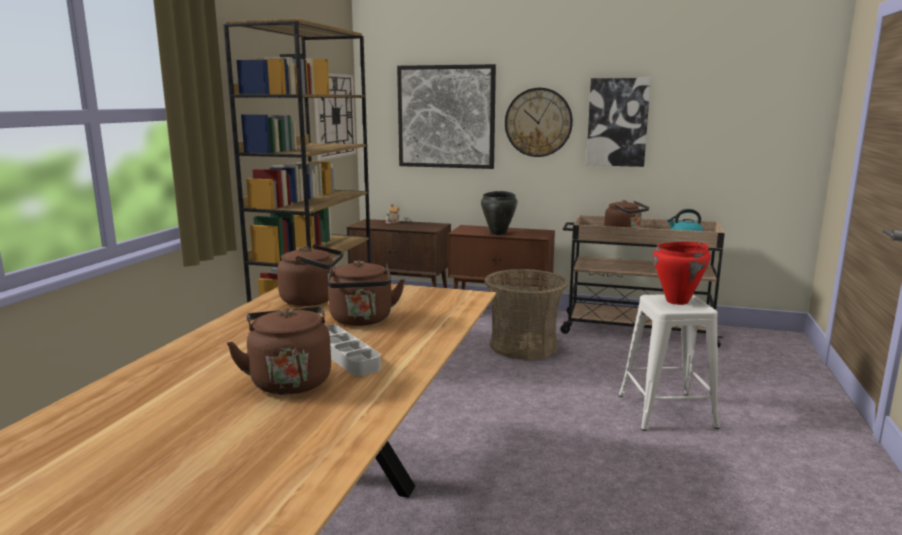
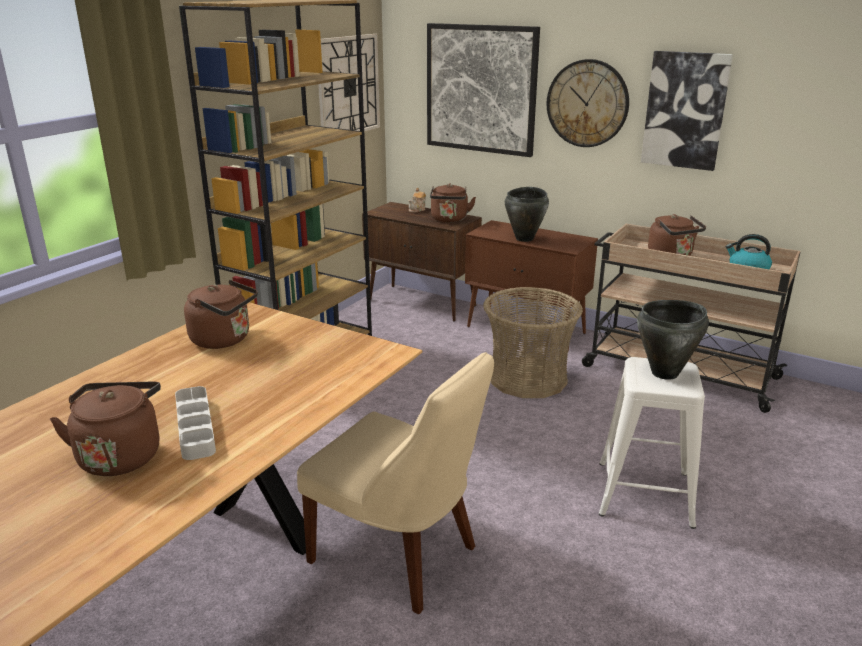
camera: 15 degrees right, 10 degrees up
(362, 320) = (249, 378): brown kettle -> brown kettle (449, 219)
(497, 485) = (399, 557): none -> beige chair
(678, 301) = (665, 373): red cooking pot -> black cooking pot

